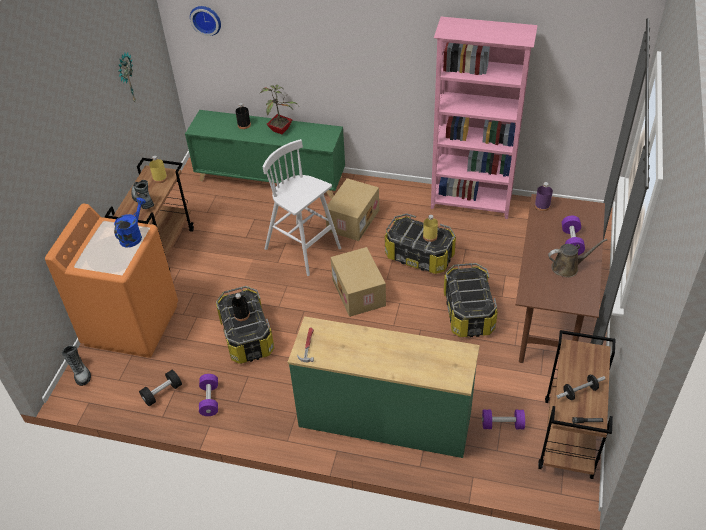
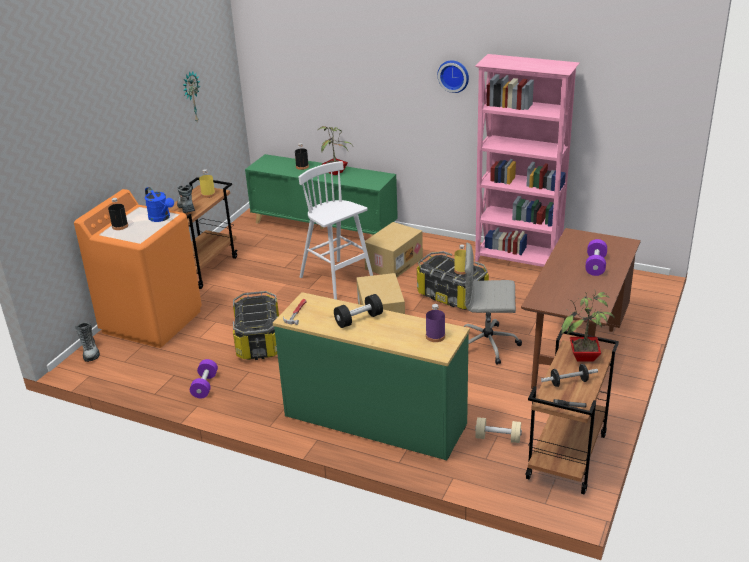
camera: 10 degrees right, 15 degrees down
(133, 235) = (161, 218): blue watering can -> blue watering can turned 105 degrees clockwise
(162, 393) = (161, 376): black dumbbell -> black dumbbell (359, 319)
(206, 19) = (277, 60): wall clock -> wall clock (454, 75)
(242, 315) = (254, 312): black bottle -> black bottle (120, 226)
(468, 313) = (488, 344): storage box -> grey office chair
(502, 424) = (498, 438): purple dumbbell -> beige dumbbell
(542, 206) = (573, 237): purple bottle -> purple bottle (435, 336)
(568, 267) = (585, 284): brown watering can -> none
(586, 359) = (584, 358): none -> potted plant

